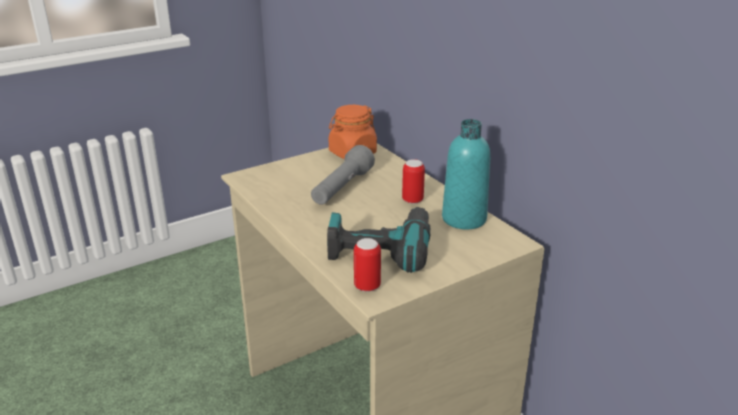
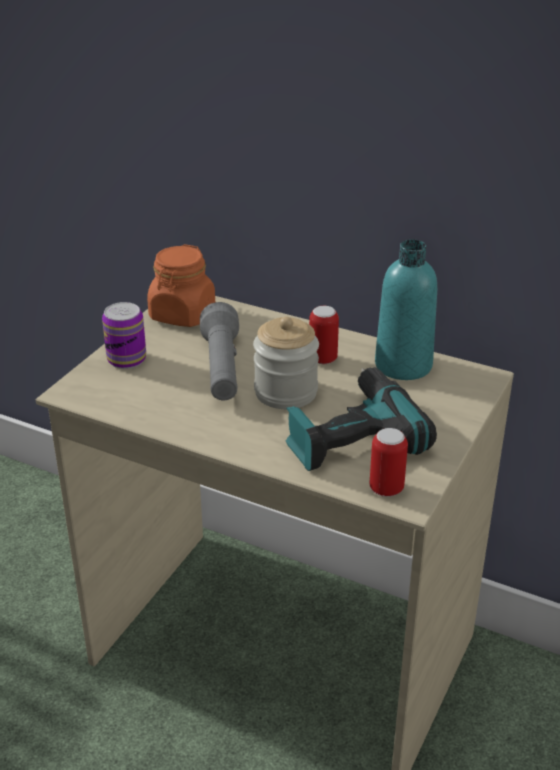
camera: 30 degrees left, 5 degrees up
(292, 168) = (126, 359): none -> can
(366, 212) = (286, 392): none -> jar

